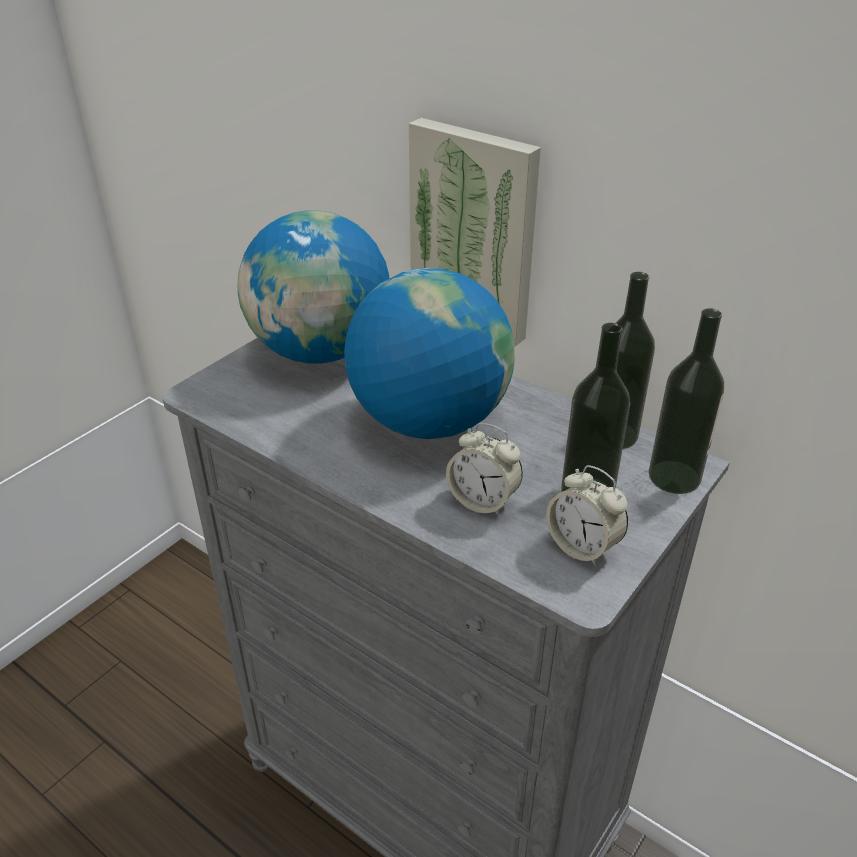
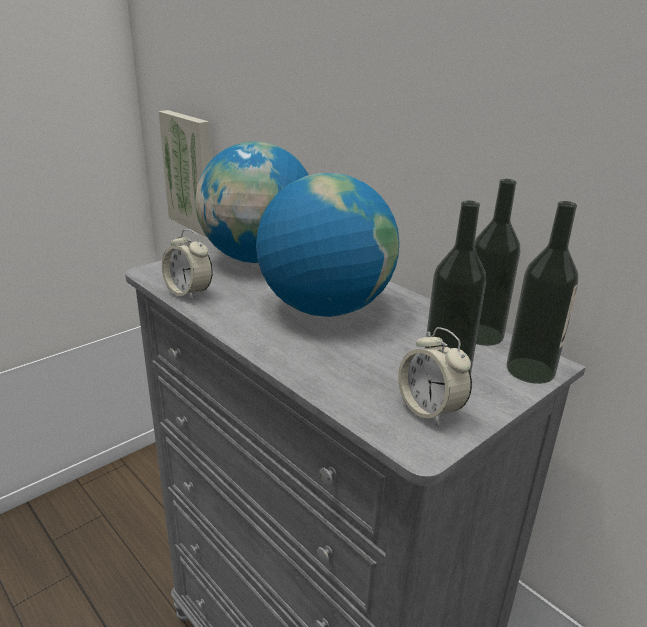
camera: 10 degrees right, 10 degrees down
(475, 231) = (385, 166): picture -> picture (192, 172)
(483, 501) = (350, 365): alarm clock -> alarm clock (189, 292)

